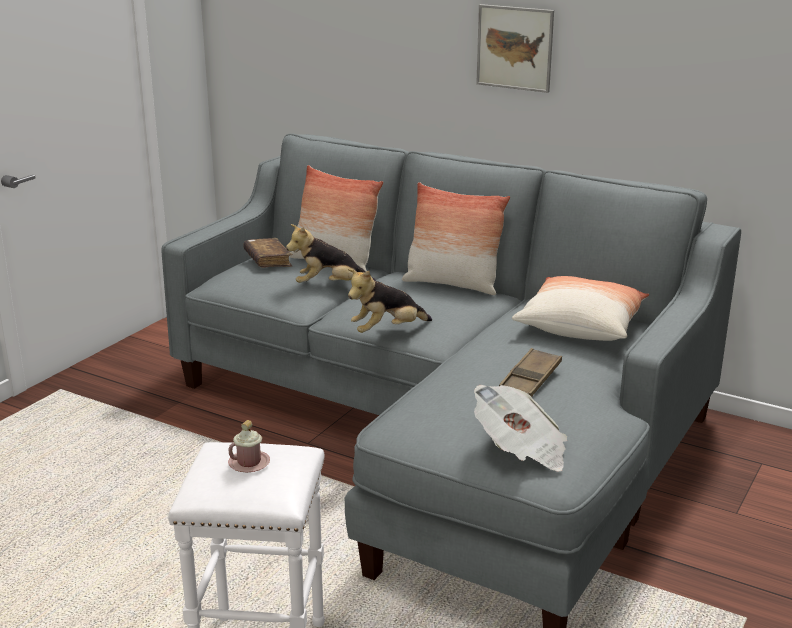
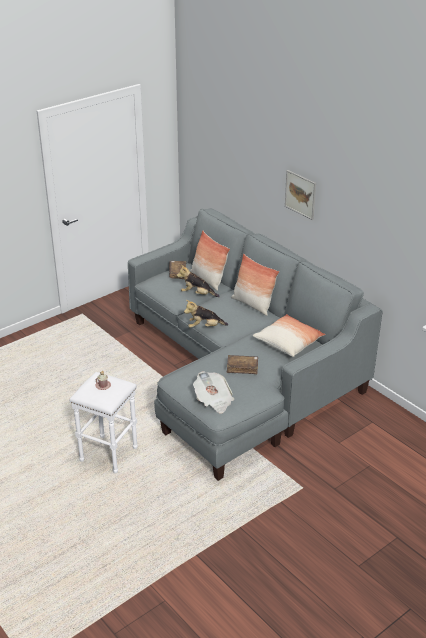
camera: 20 degrees right, 10 degrees up
(530, 379) = (242, 367): brown tray -> brown book

